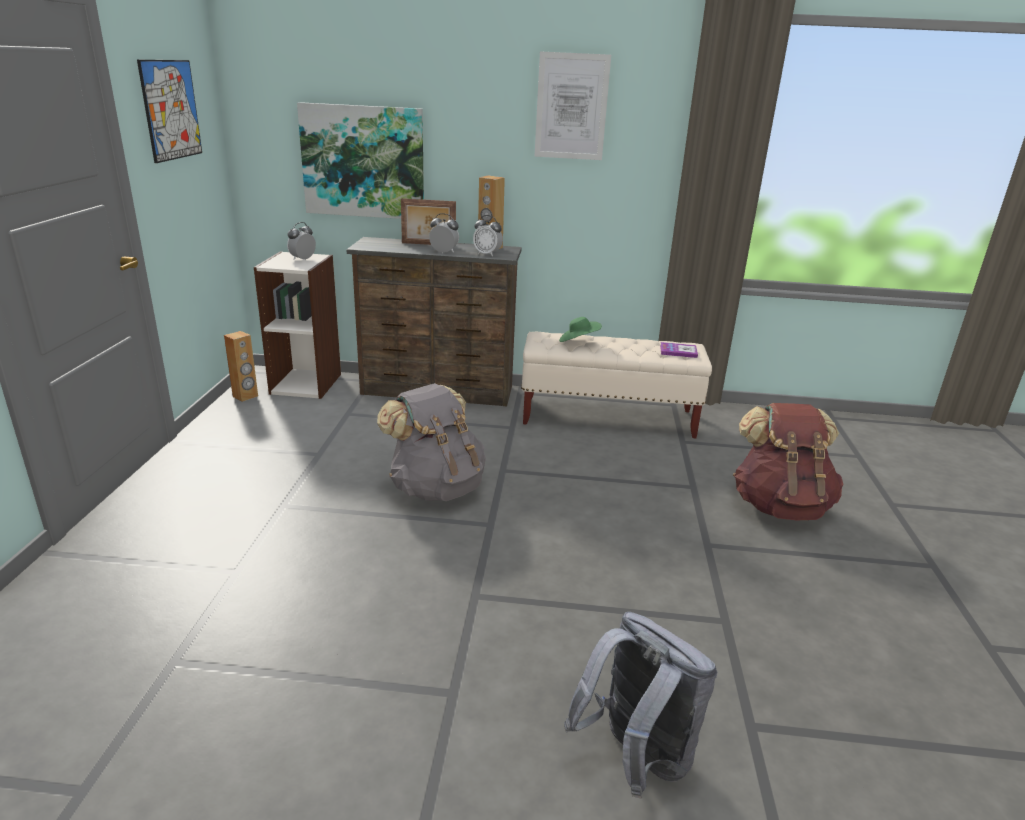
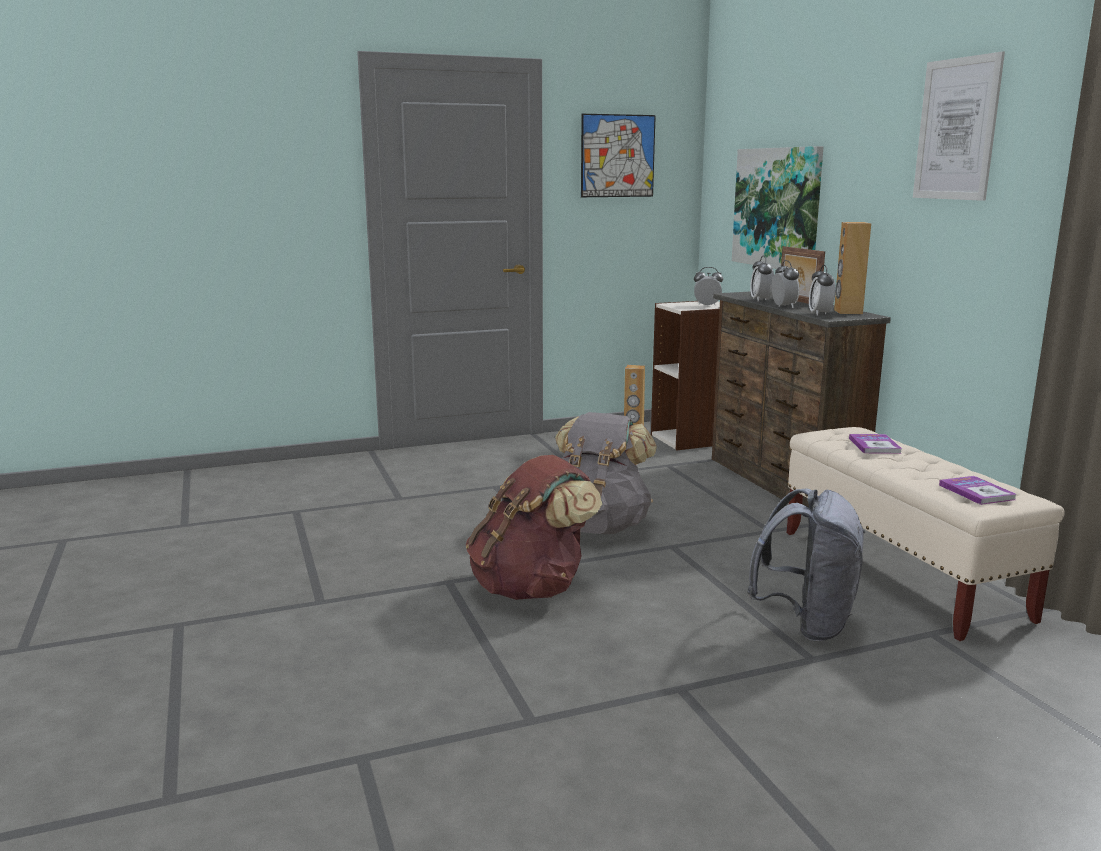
camera: 65 degrees right, 10 degrees down
(404, 249) = (760, 300): none -> alarm clock
(578, 342) = (874, 445): green hat -> book
(635, 758) = (285, 696): grey backpack -> grey backpack (806, 623)
(779, 505) = (869, 736): brown backpack -> brown backpack (532, 588)

